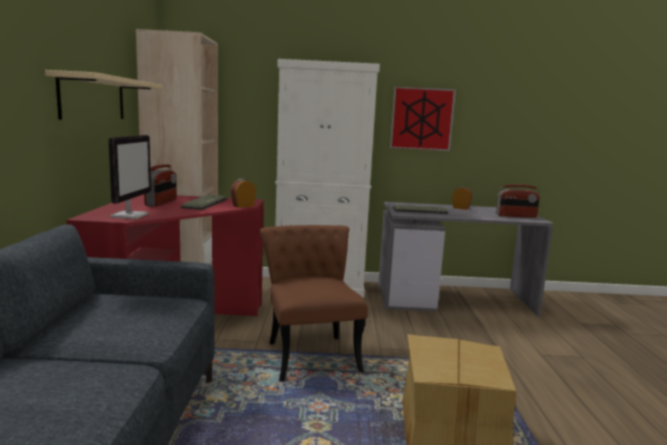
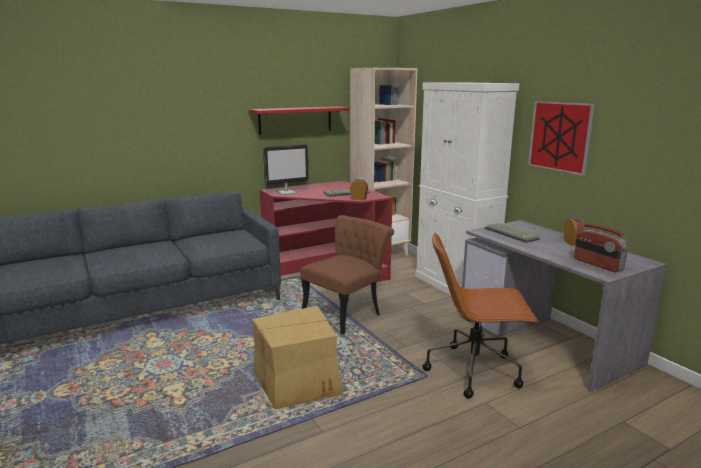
camera: 60 degrees right, 5 degrees up
(93, 98) = (295, 120): beige shelf -> red shelf
(161, 202) = (329, 188): radio -> none
(487, 339) = (475, 370): none -> brown office chair

